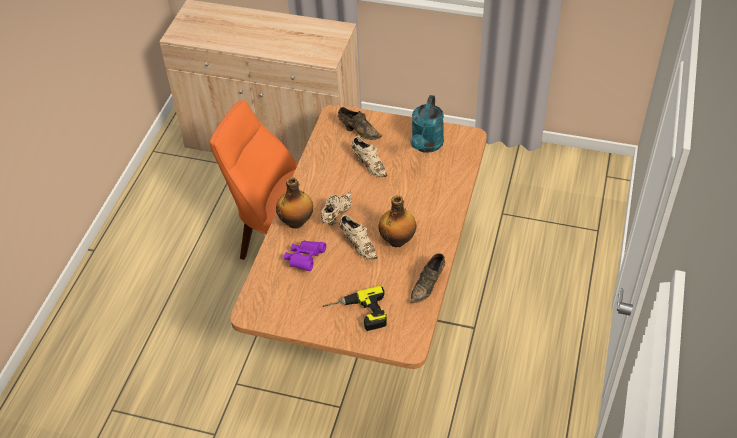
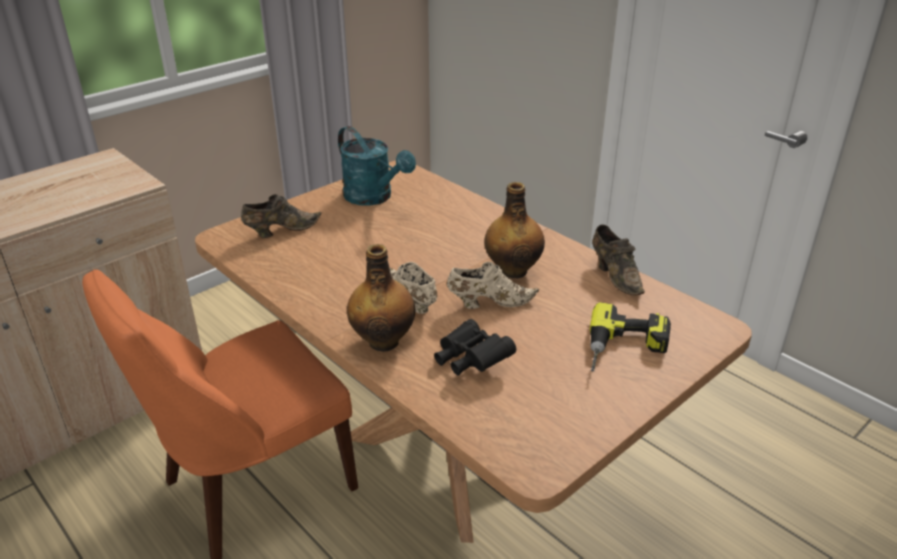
camera: 60 degrees left, 15 degrees down
(305, 259) = (470, 360): purple binoculars -> black binoculars
(369, 164) = (351, 244): beige shoe -> none

